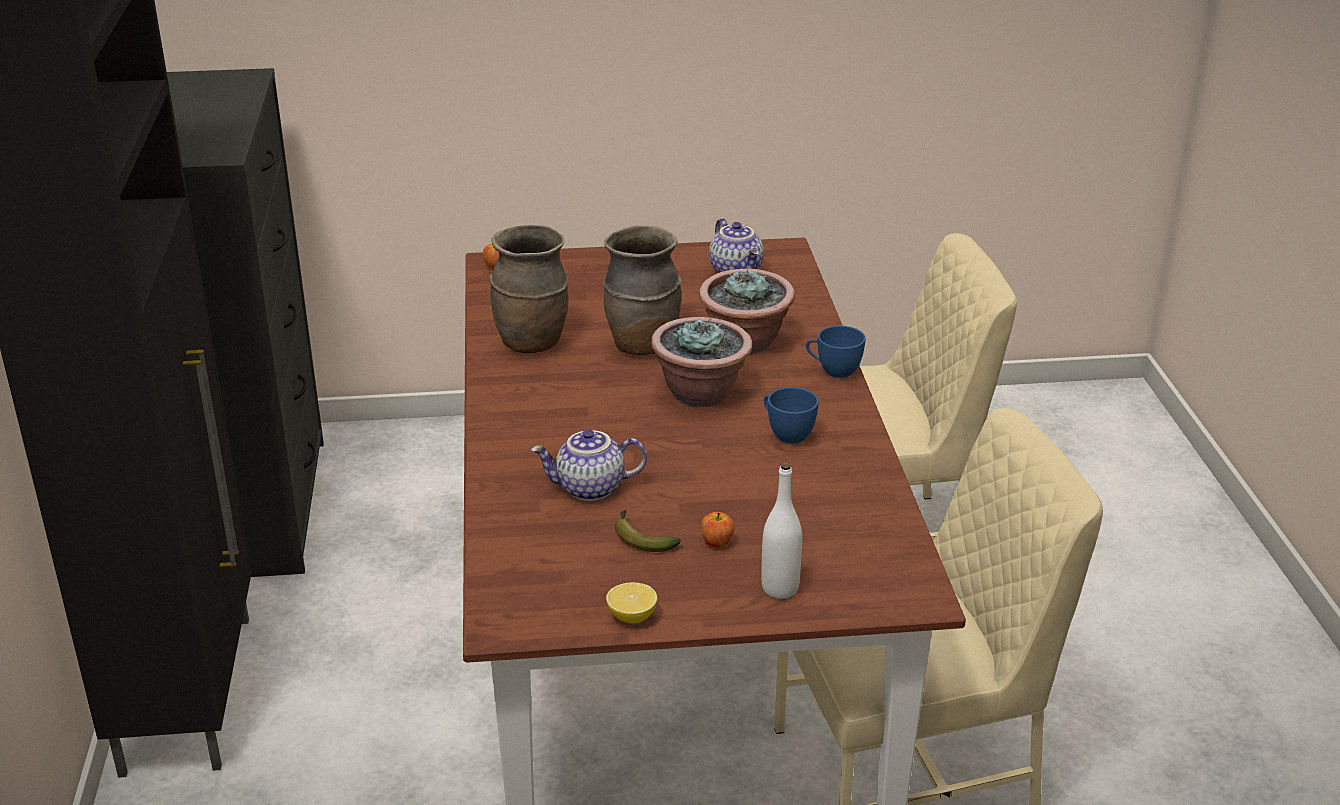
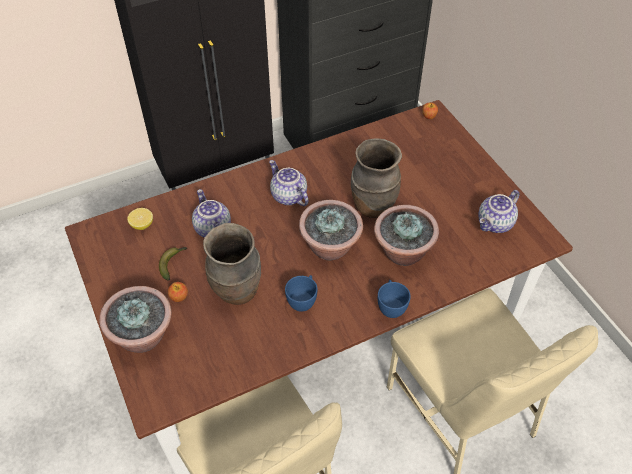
camera: 70 degrees right, 20 degrees up
(532, 343) = (350, 159): brown vase -> brown vase (237, 291)
(570, 408) = (288, 196): none -> teapot
(632, 616) = (104, 279): lemon -> lemon (142, 225)
(780, 588) = (143, 336): white bottle -> potted plant

